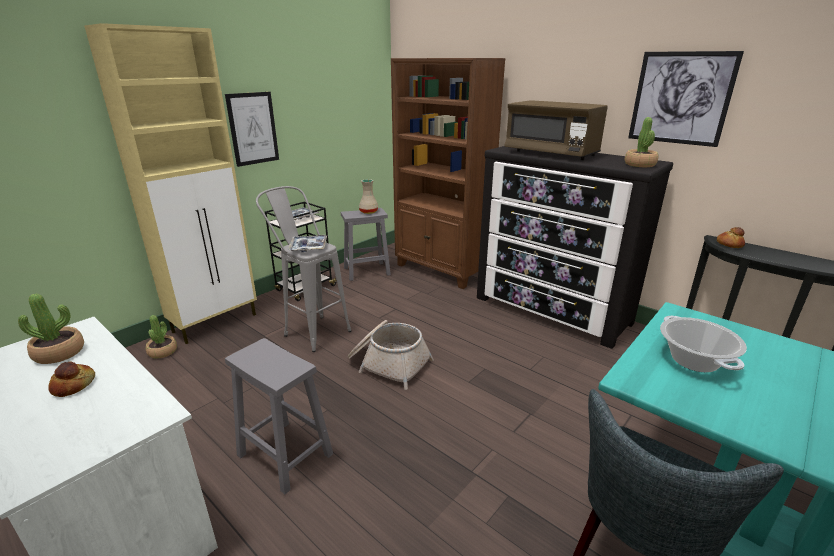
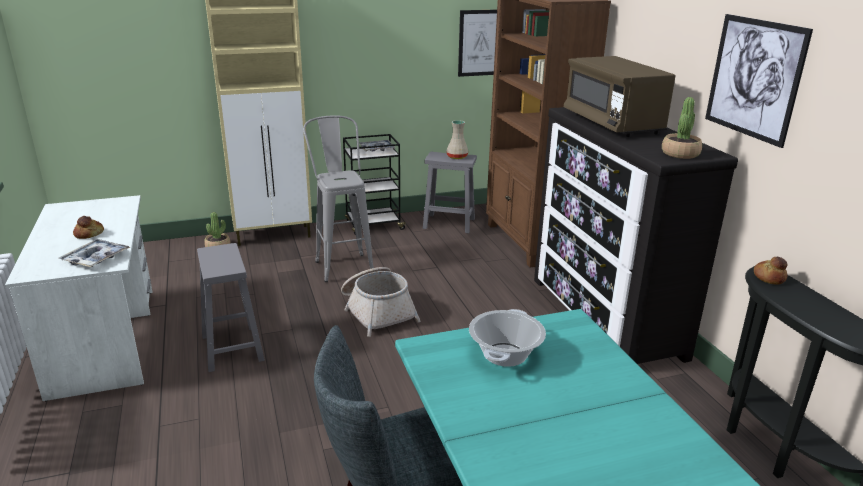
camera: 30 degrees right, 0 degrees up
(59, 353) = (100, 213): potted plant -> none
(253, 128) = (342, 54): picture -> picture (480, 43)
(308, 247) = (339, 178): tray -> tray (95, 258)

